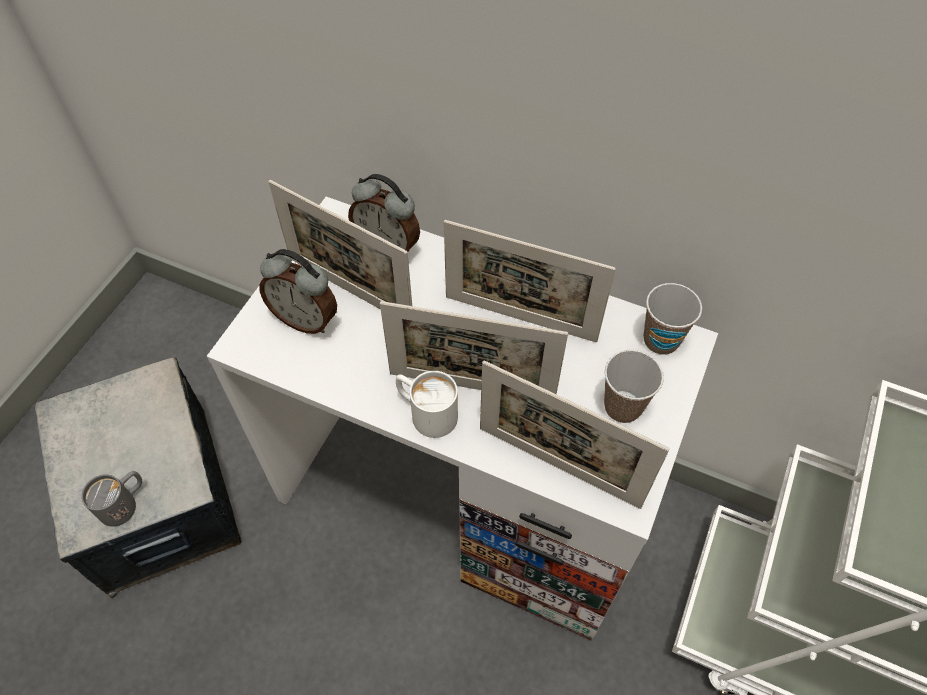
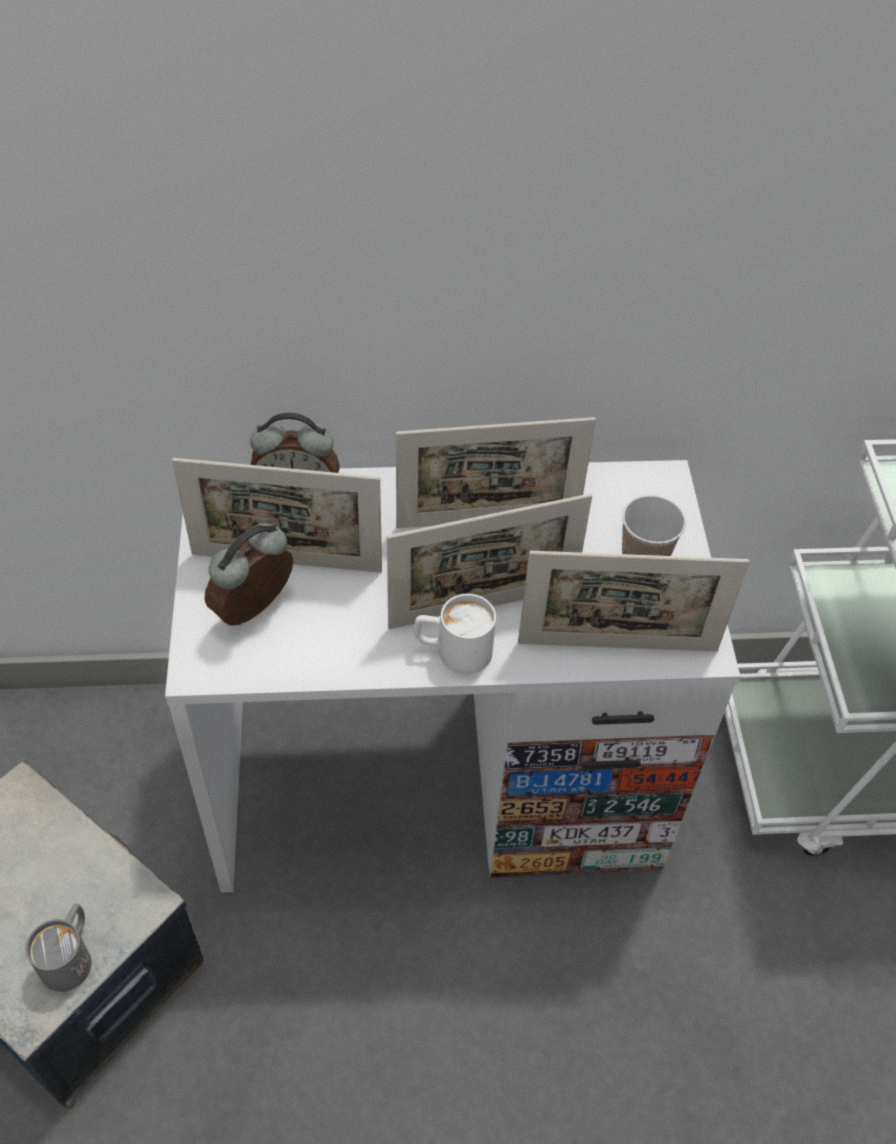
camera: 30 degrees left, 5 degrees down
(306, 319) = (256, 611): alarm clock -> alarm clock turned 135 degrees clockwise
(661, 340) = (639, 487): cup -> none

